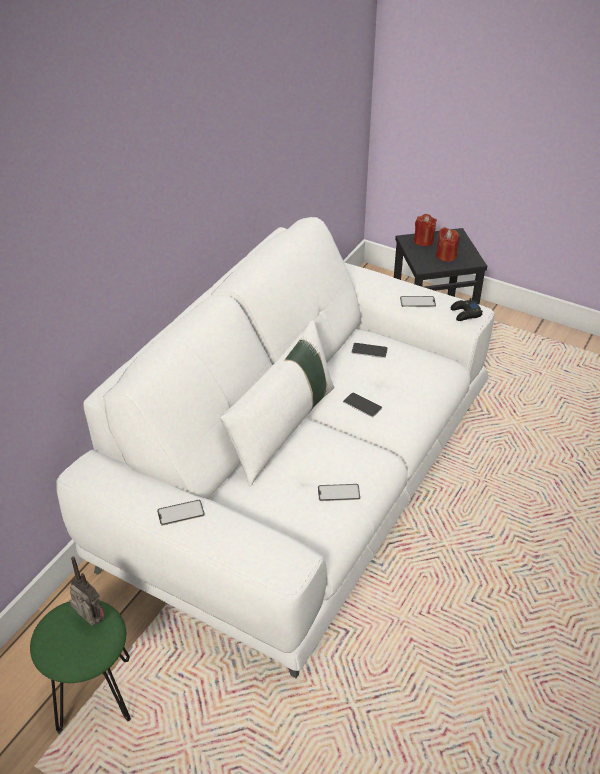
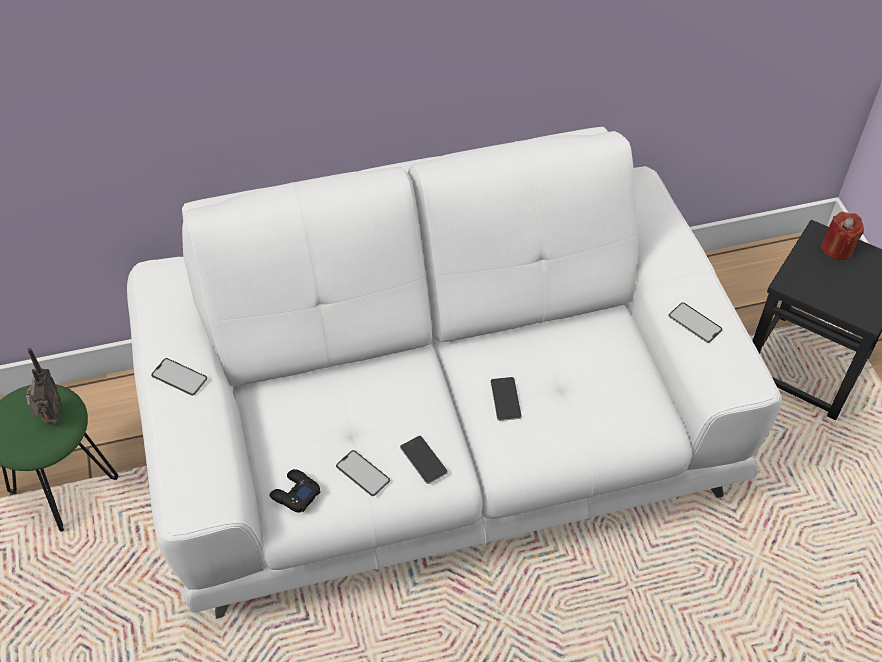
camera: 45 degrees right, 10 degrees up
(282, 429) = (397, 364): white pillow -> none
(369, 350) = (594, 342): phone -> phone (423, 459)
(446, 255) = (839, 287): red candle -> none
(465, 314) = (732, 378): black game controller -> black game controller (295, 494)

